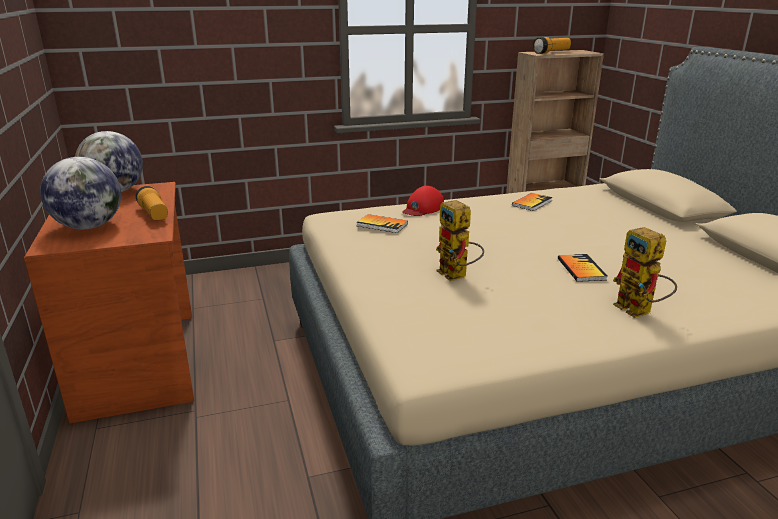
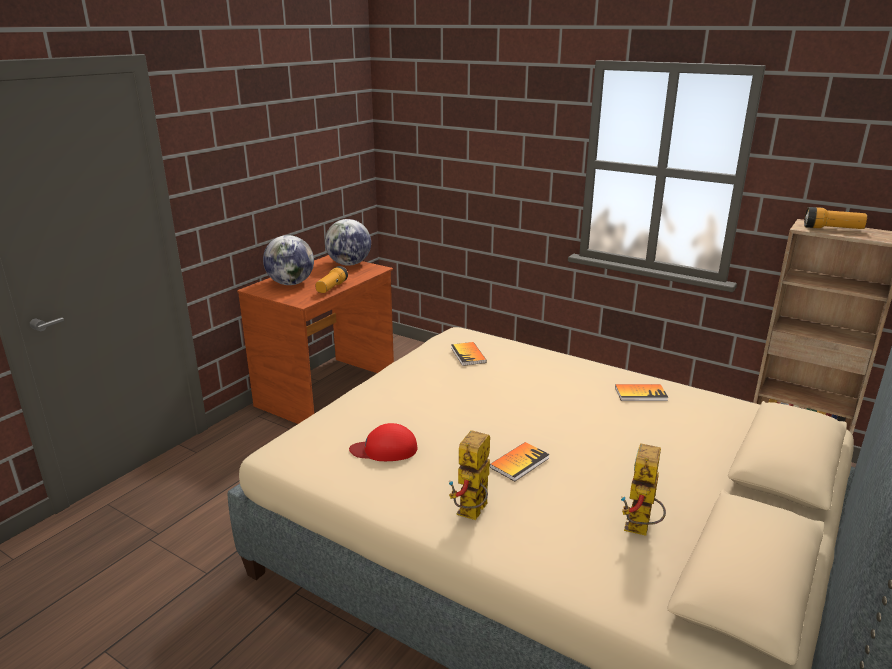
camera: 50 degrees right, 0 degrees up
(422, 208) = (533, 356): red cap -> red cap (385, 449)
(457, 276) = (426, 416): toy robot -> toy robot (640, 530)

